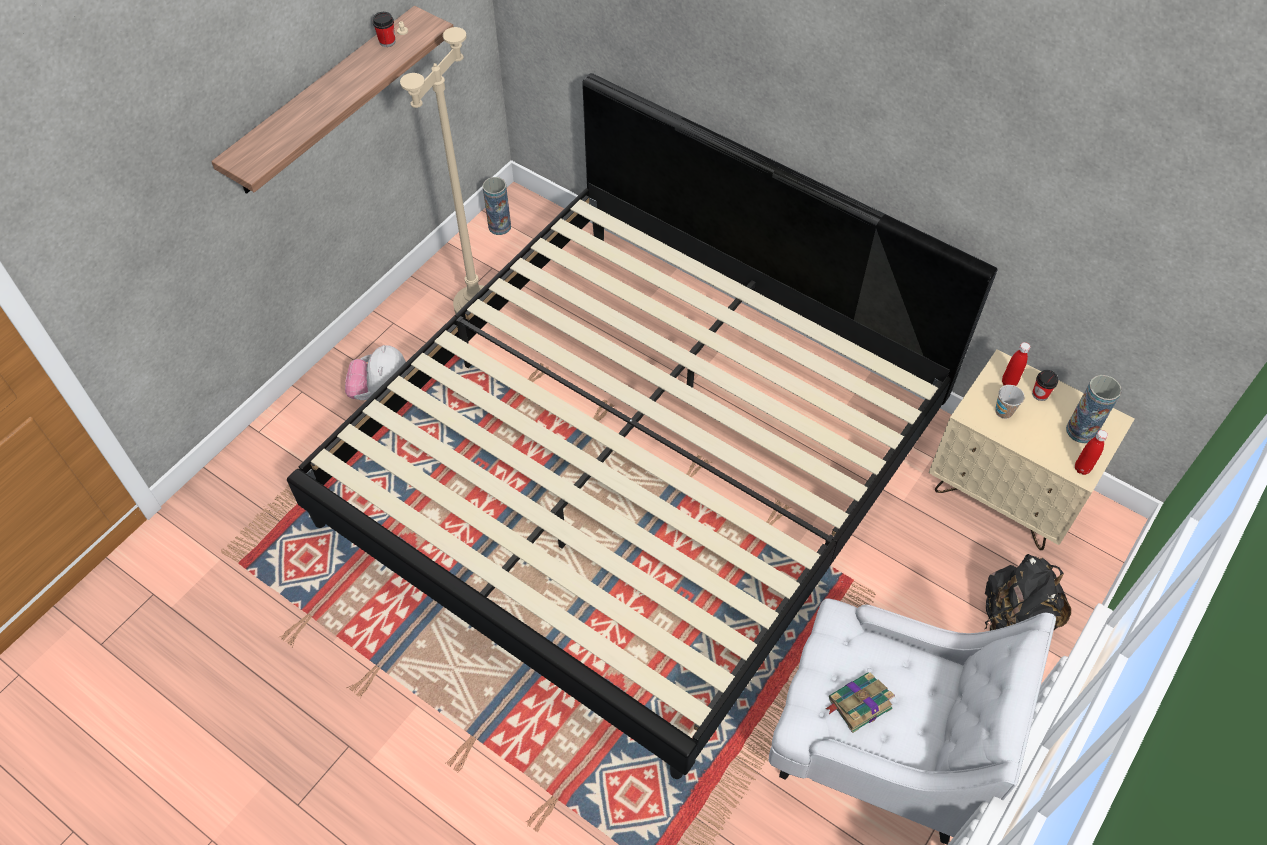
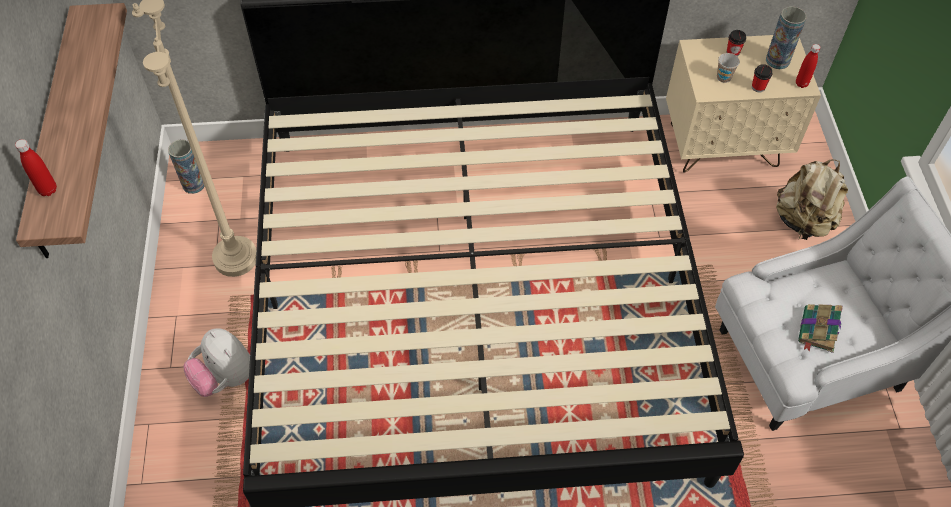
camera: 40 degrees left, 0 degrees up
(387, 42) = (78, 47): cup -> cup (758, 87)
(1009, 382) = (708, 57): red bottle -> red bottle (48, 190)
(1014, 619) = (803, 221): black backpack -> beige backpack

